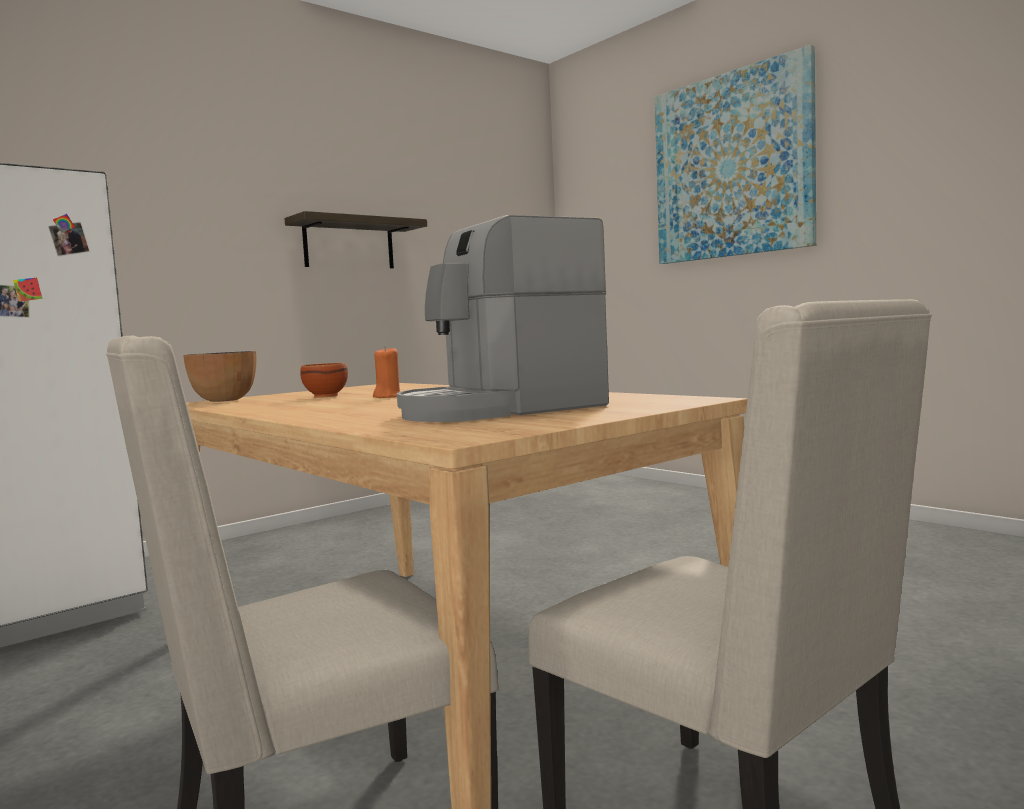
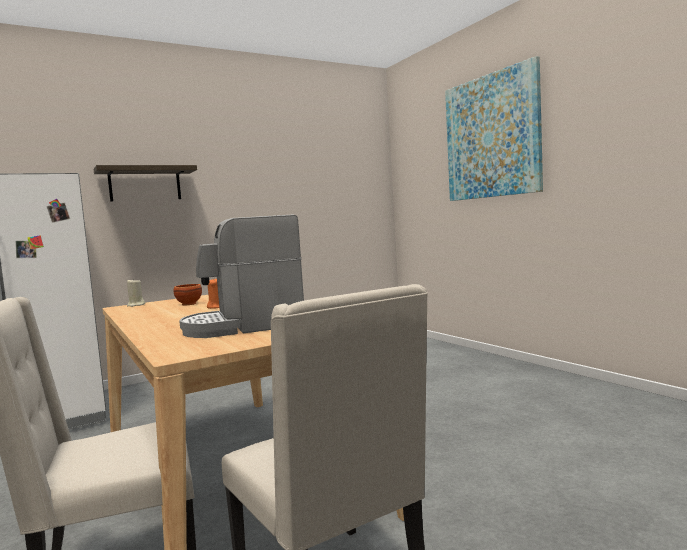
camera: 10 degrees right, 0 degrees up
(224, 400) = (136, 305): bowl -> beige candle
(349, 244) = (248, 195): shelf -> shelf (145, 184)

